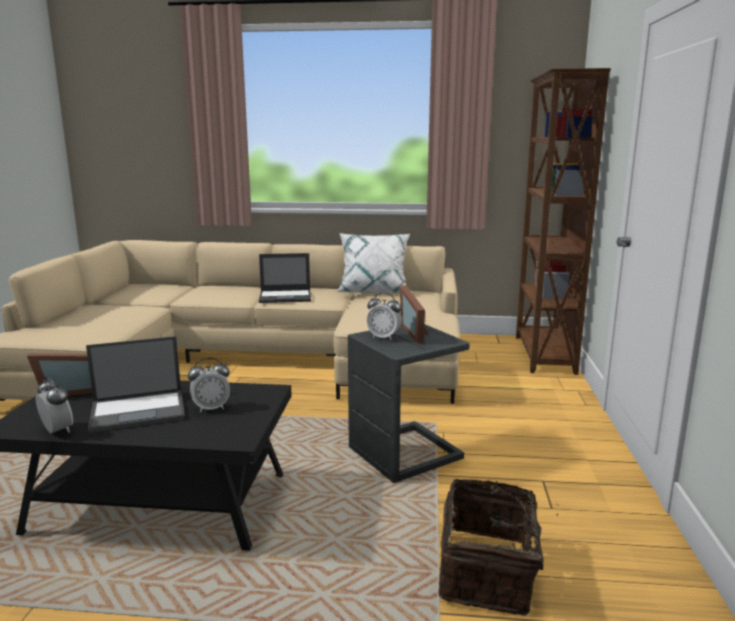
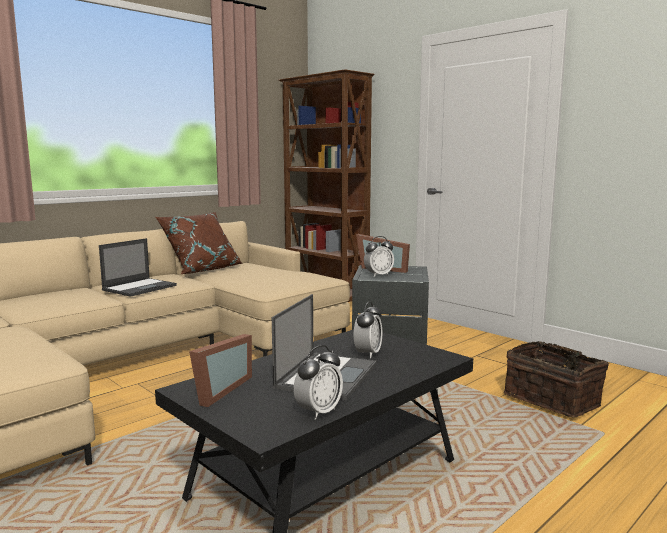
camera: 50 degrees left, 5 degrees down
(57, 431) = (318, 412): alarm clock -> alarm clock turned 135 degrees clockwise
(374, 291) = (202, 270): white pillow -> brown pillow

